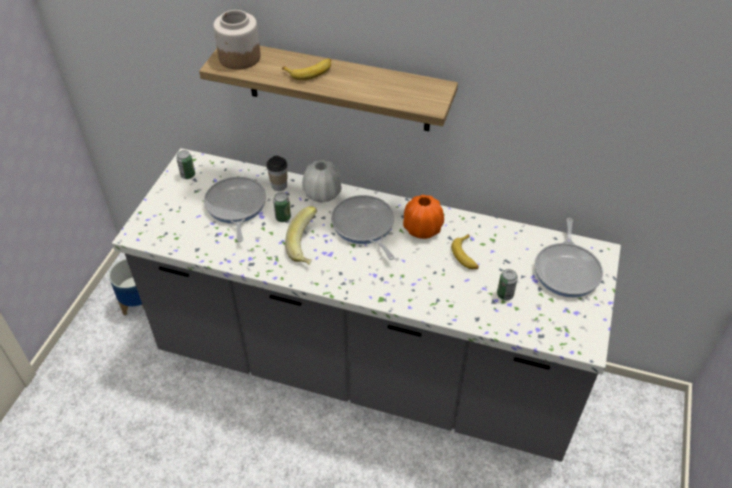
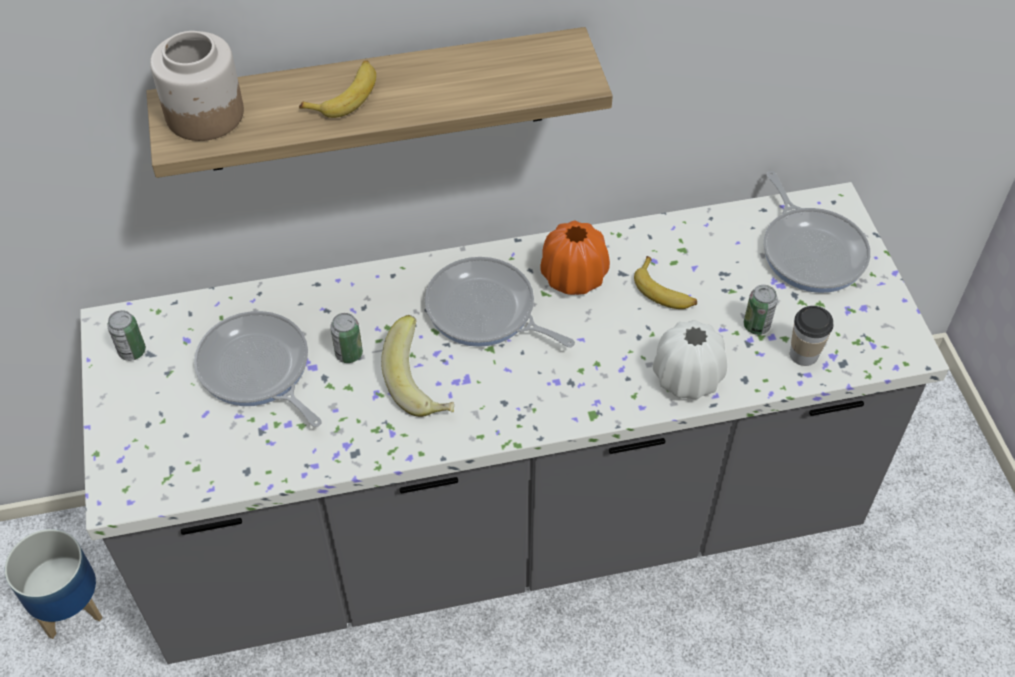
camera: 30 degrees left, 5 degrees up
(279, 185) = (302, 303): cup -> cup (804, 354)
(322, 193) = (382, 286): white vase -> white vase (687, 377)

